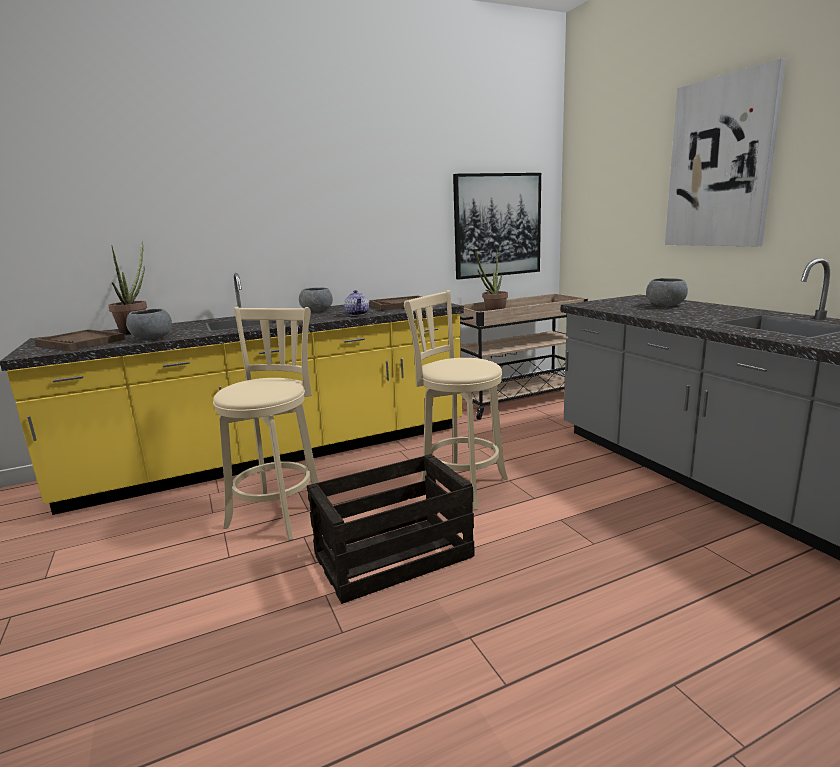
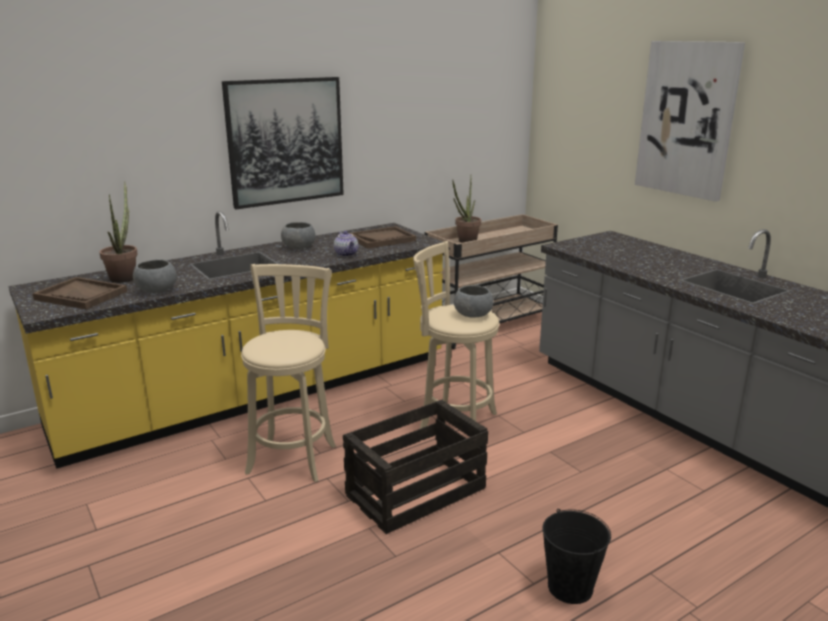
camera: 10 degrees left, 5 degrees up
(497, 225) = (469, 146): picture -> picture (285, 141)
(555, 696) = (570, 587): none -> black bucket
(665, 305) = (636, 251): grey bowl -> grey bowl (473, 315)

